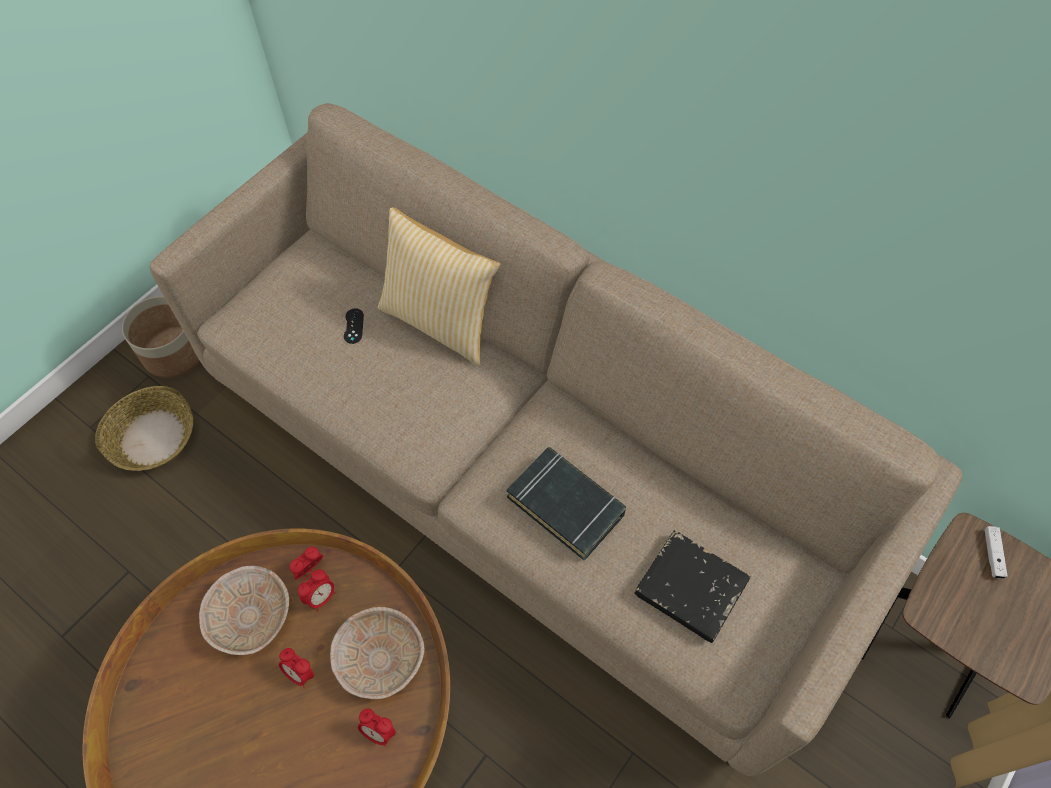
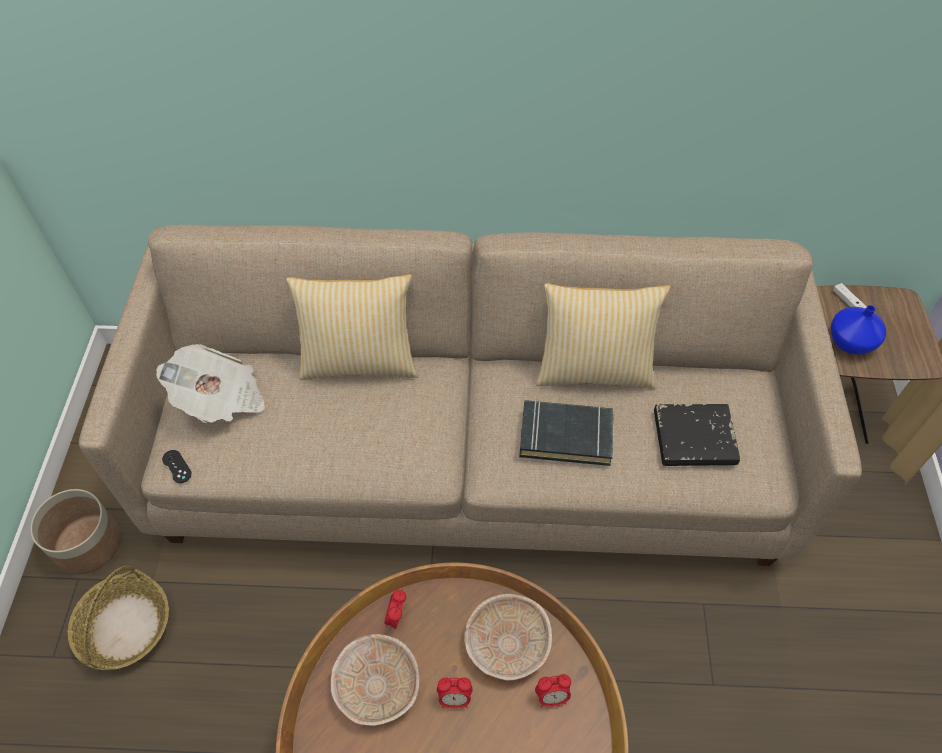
camera: 35 degrees left, 5 degrees down
(302, 288) = (220, 399): none -> newspaper
(321, 597) = (423, 630): alarm clock -> none
(353, 326) = (291, 403): black game controller -> black game controller (177, 466)
(648, 458) = (593, 370): none -> pillow
(954, 599) = (851, 343): none -> blue vase

